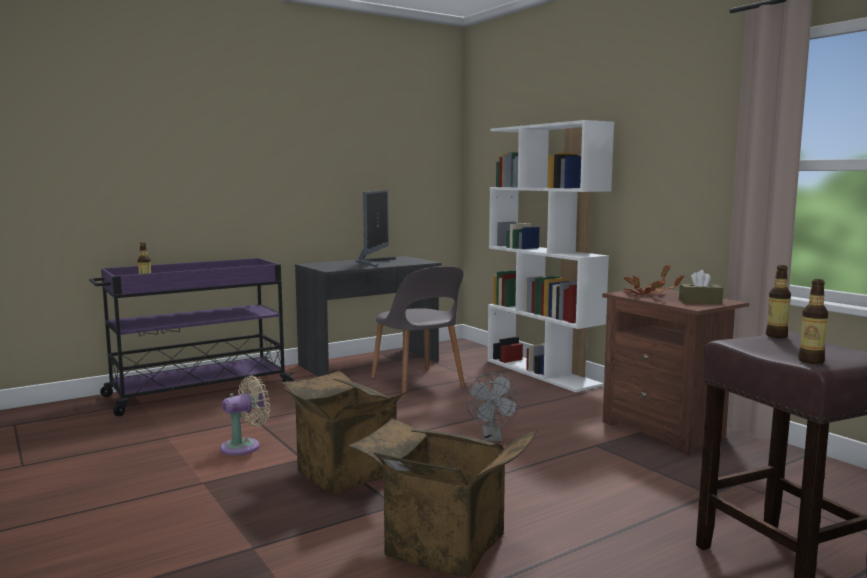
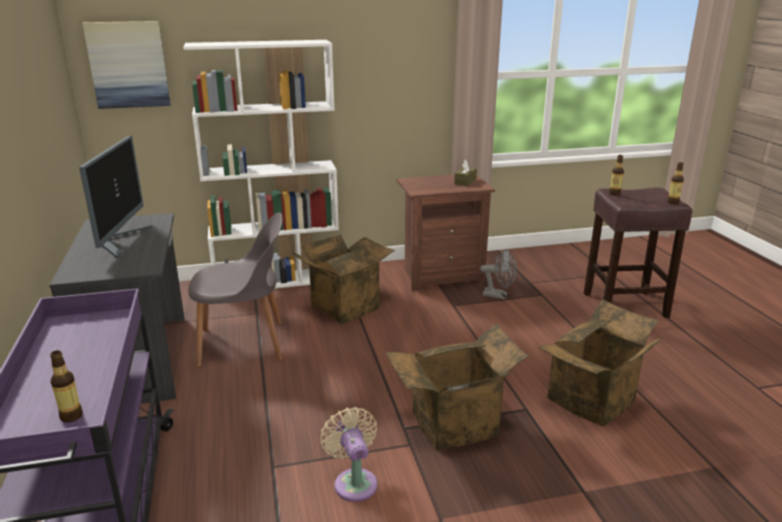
camera: 70 degrees left, 15 degrees up
(374, 262) = (120, 240): monitor -> monitor turned 60 degrees clockwise
(489, 150) = (128, 65): none -> picture
(492, 438) = (416, 339): grey fan -> grey fan (499, 295)
(525, 401) = (344, 306): none -> cardboard box
(647, 294) = (428, 186): potted plant -> none

